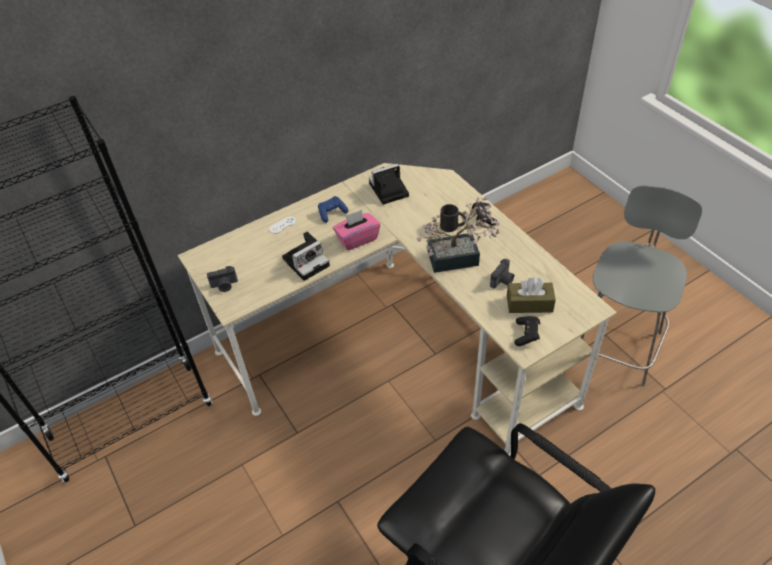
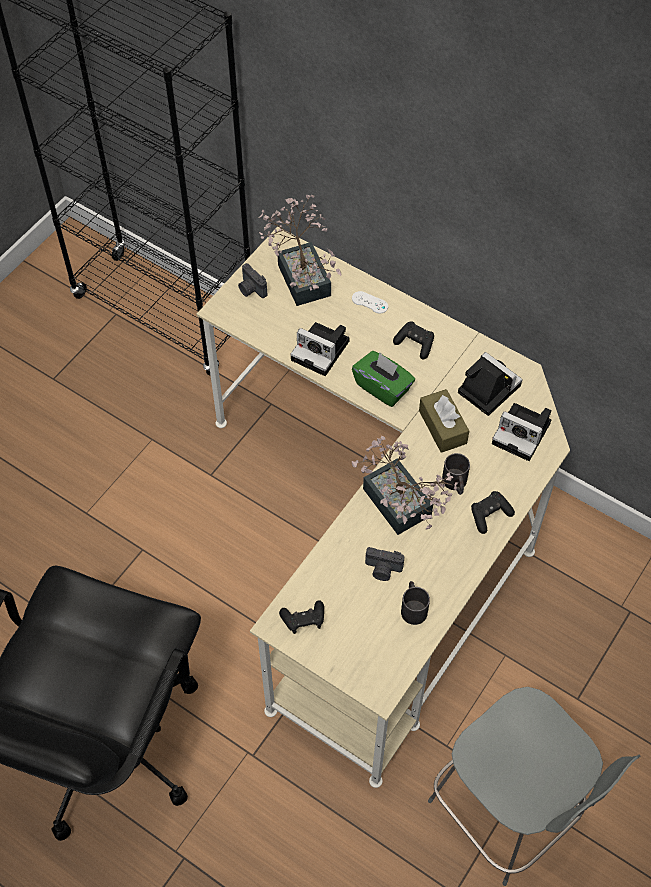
camera: 65 degrees right, 10 degrees up
(232, 253) = (302, 274): none -> potted plant
(332, 213) = (415, 344): blue game controller -> black game controller
(357, 239) = (383, 387): pink tissue box -> green tissue box
(431, 185) = (523, 433): none -> camera
(529, 304) = (356, 611): brown tissue box -> brown tissue box (442, 427)
(536, 274) = (413, 607): none -> black mug
(617, 343) = (508, 811): grey chair -> grey chair turned 45 degrees clockwise

